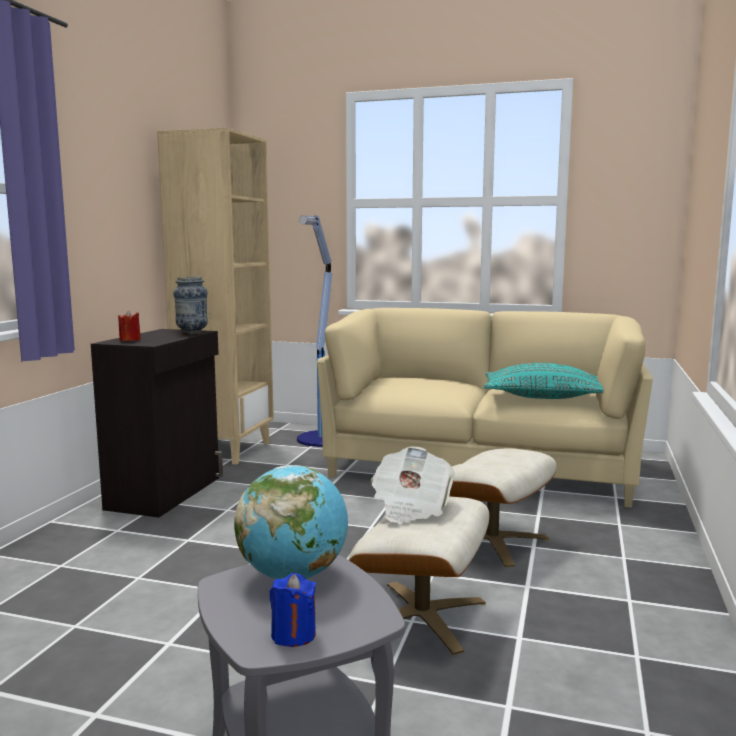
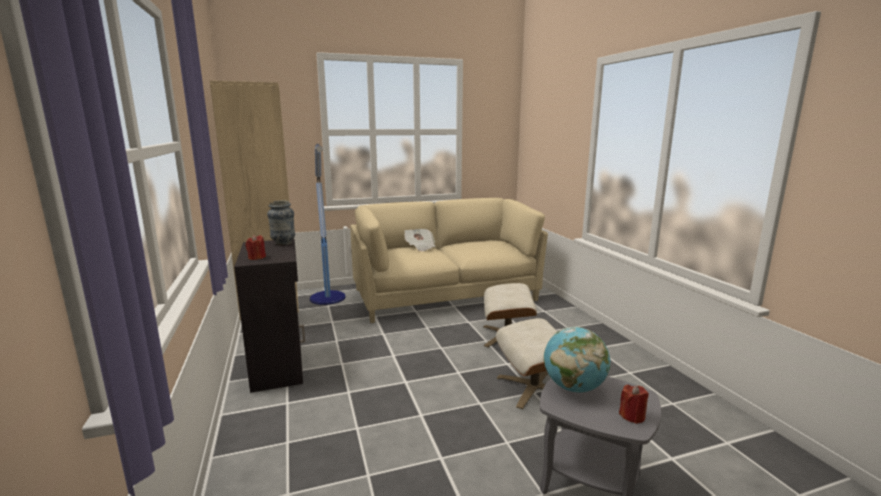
camera: 35 degrees left, 5 degrees up
(293, 635) = (632, 416): blue candle -> red candle
(411, 507) = (523, 331): newspaper -> newspaper (420, 247)
(543, 397) = (488, 250): turquoise pillow -> none

